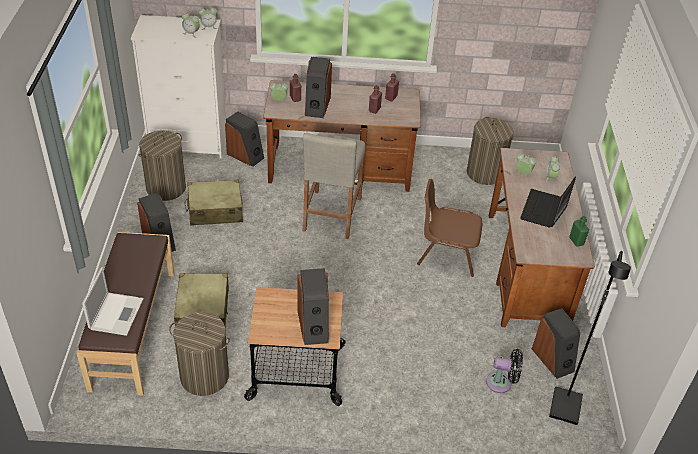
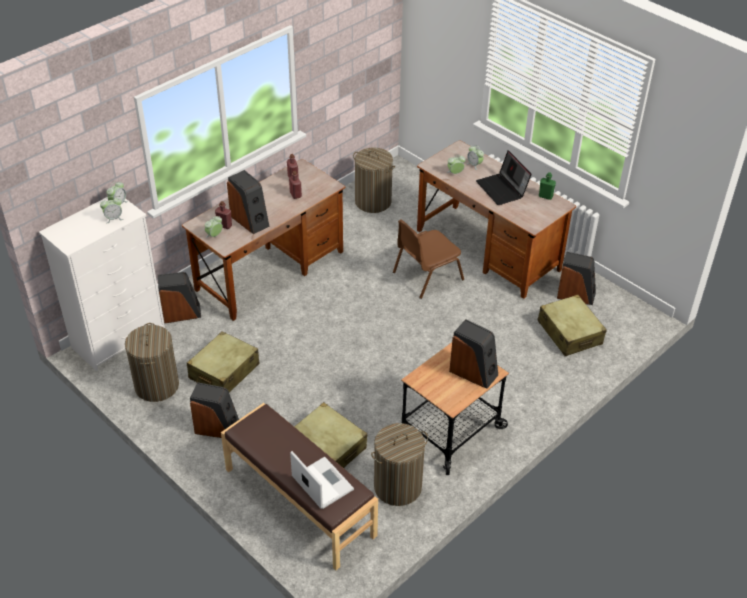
camera: 45 degrees left, 0 degrees up
(331, 214) = (314, 308): beige stool -> none
(501, 383) = (569, 333): black fan -> beige suitcase
(566, 408) = (619, 318): black floor lamp -> none

